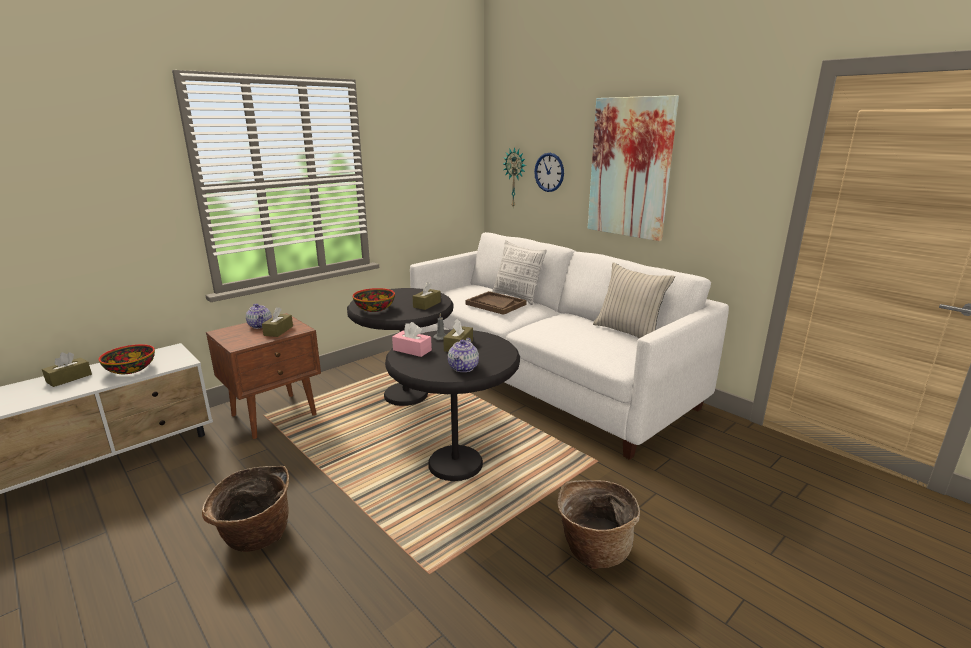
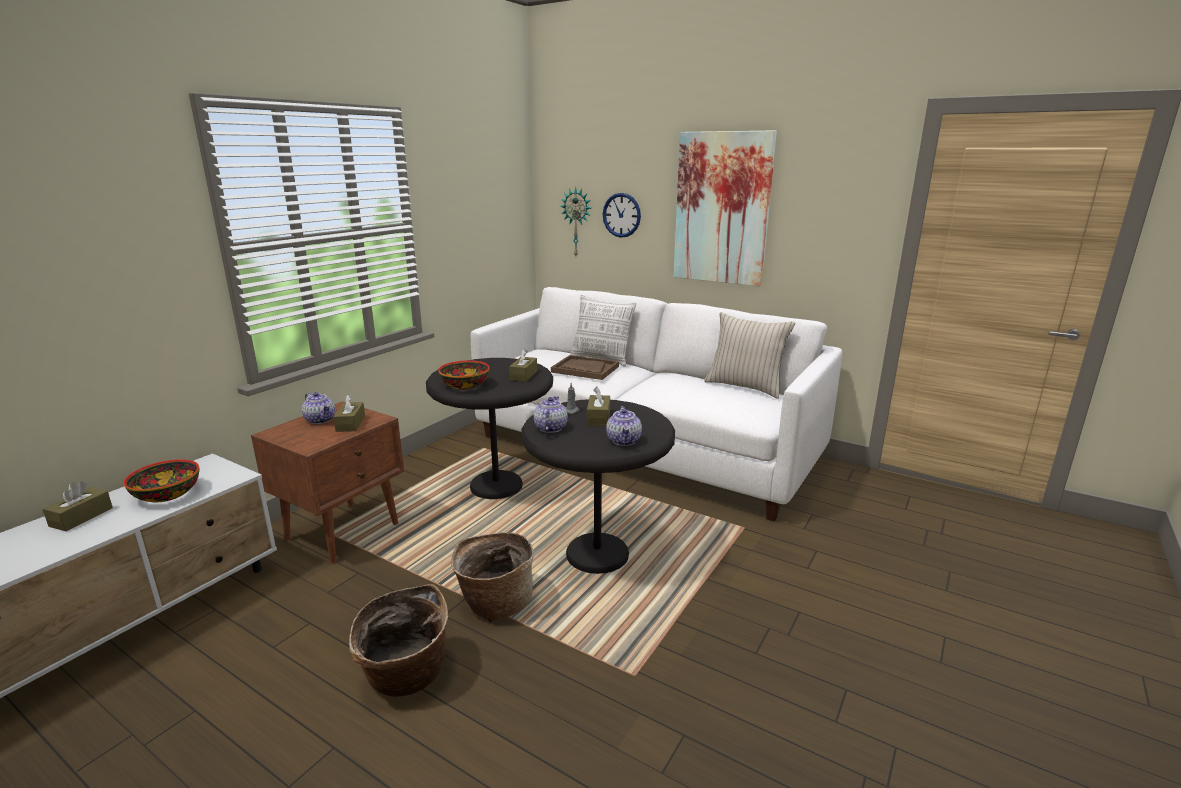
camera: 15 degrees left, 0 degrees up
(412, 350) = (550, 428): pink tissue box -> teapot
(593, 549) = (786, 617): basket -> basket (495, 603)

